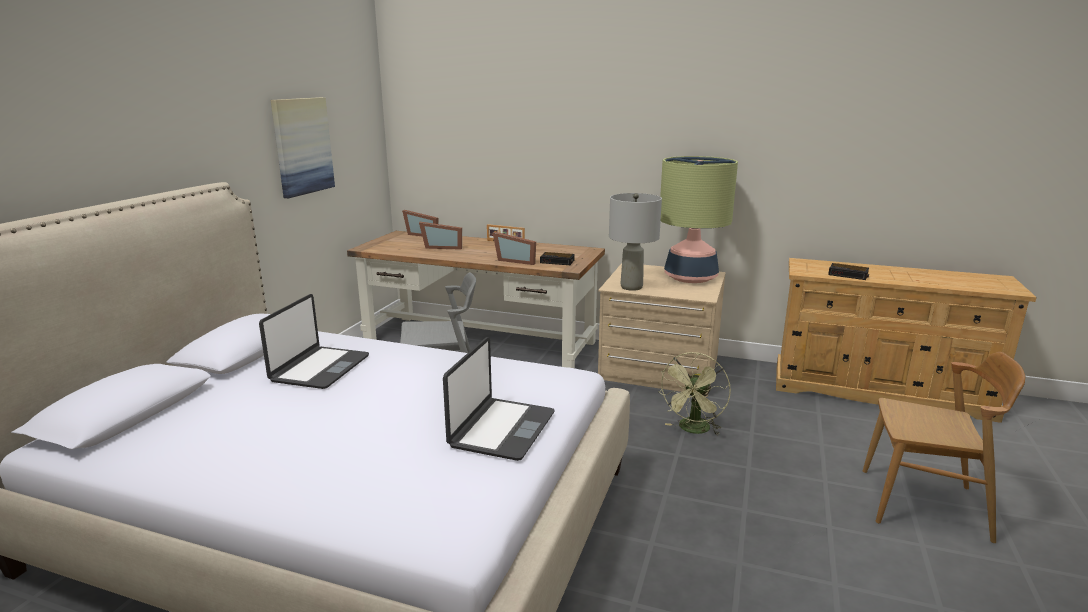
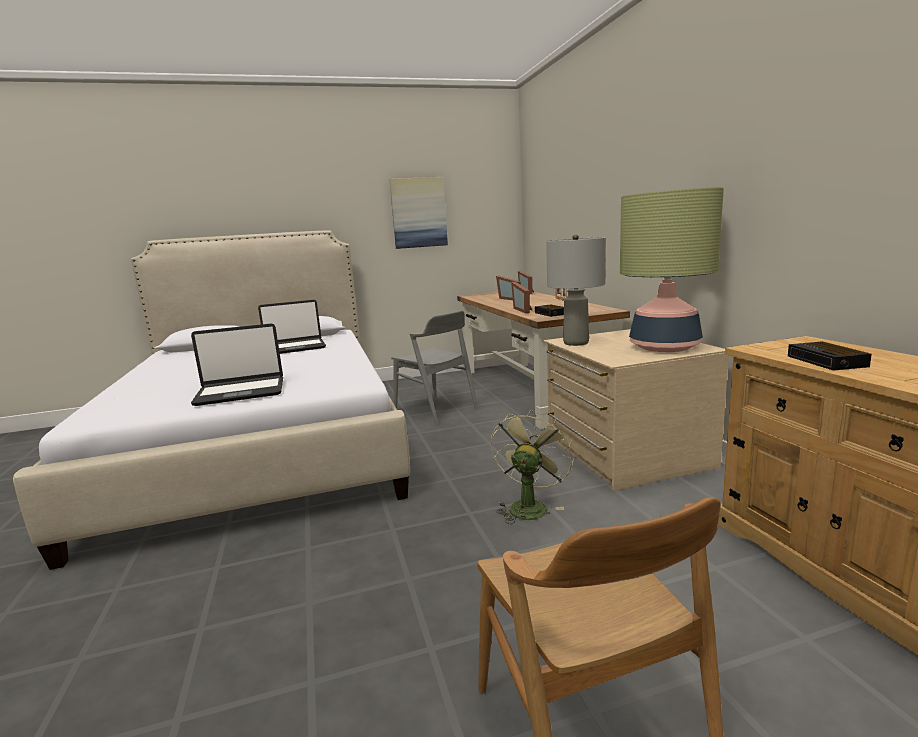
camera: 55 degrees right, 5 degrees down
(693, 430) = (529, 506): green fan -> green fan turned 120 degrees clockwise

